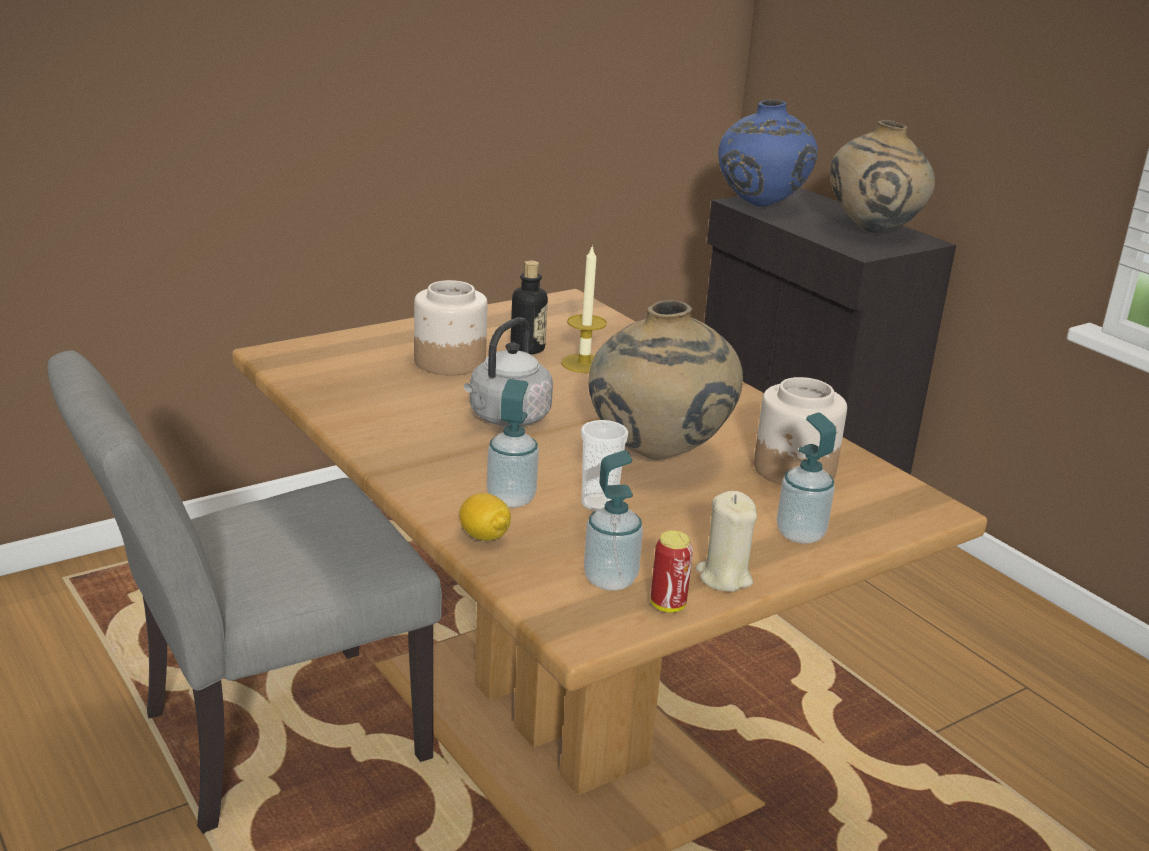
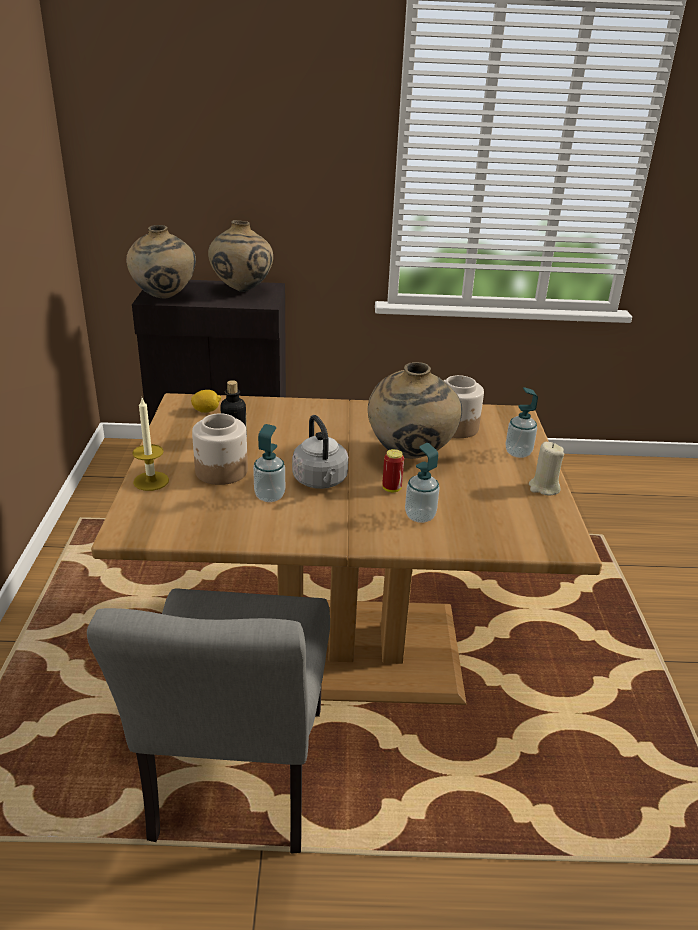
camera: 55 degrees left, 5 degrees up
(484, 536) = (455, 540): lemon -> lemon (206, 411)
(584, 364) = (276, 431): candle -> candle (151, 481)
(599, 503) = (447, 492): cup -> none
(610, 580) = (526, 519): soap dispenser -> soap dispenser (269, 496)
(668, 605) = (560, 513): can -> can (391, 489)
(761, 207) = (165, 298): blue vase -> beige vase

